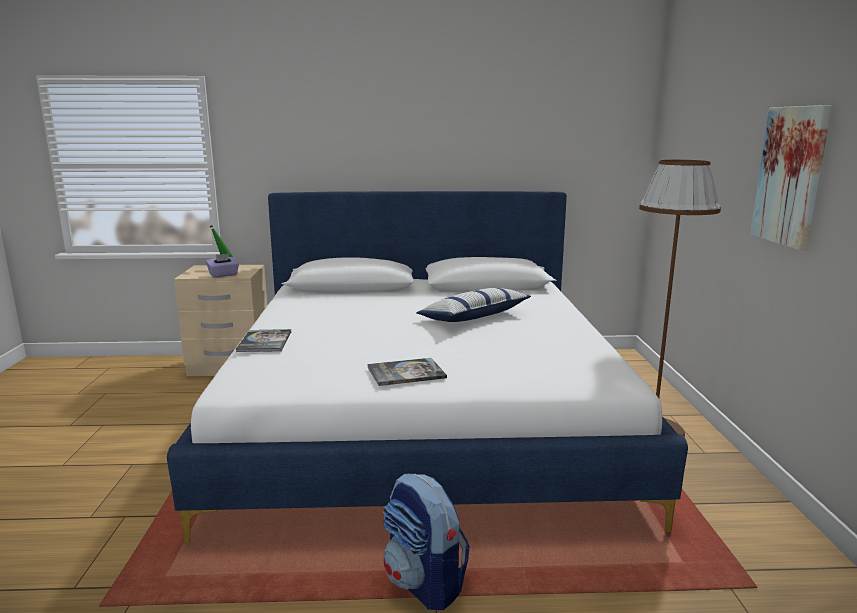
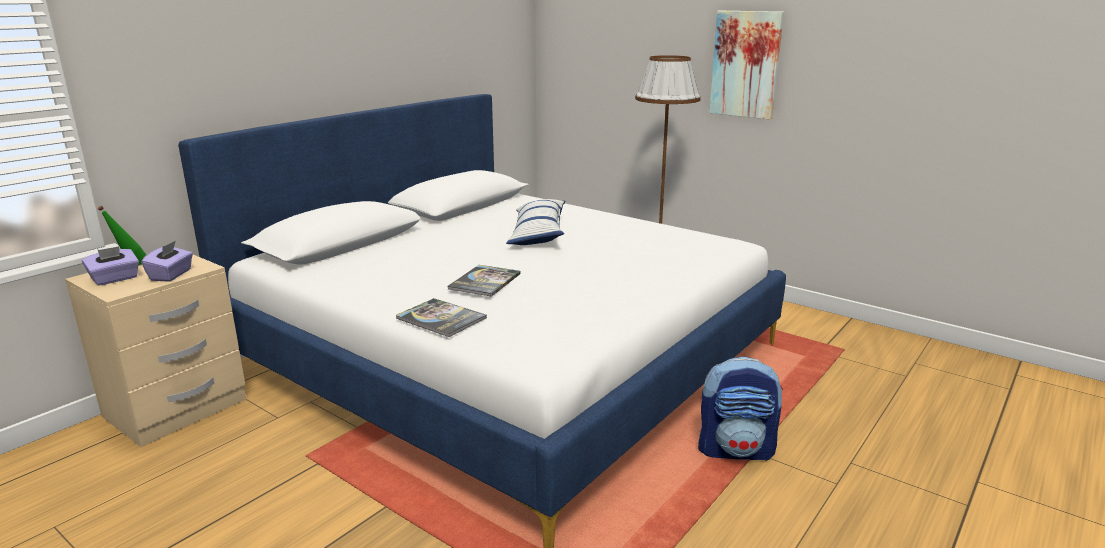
camera: 50 degrees left, 5 degrees up
(204, 270) = (115, 279): none -> purple tissue box
(406, 373) = (626, 290): book -> book (484, 281)

